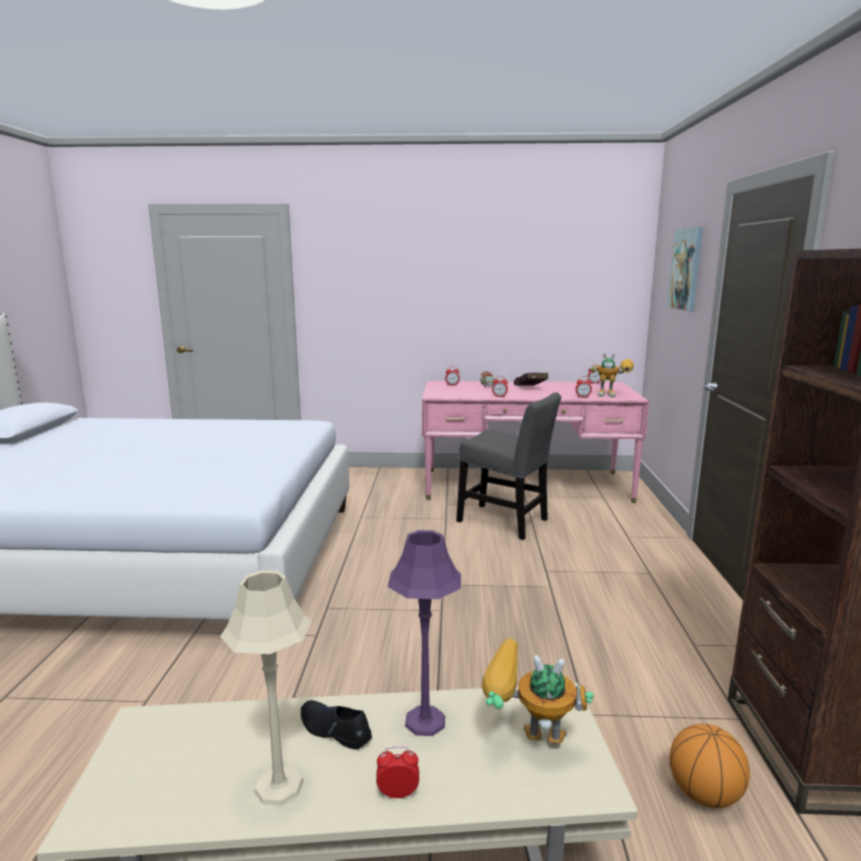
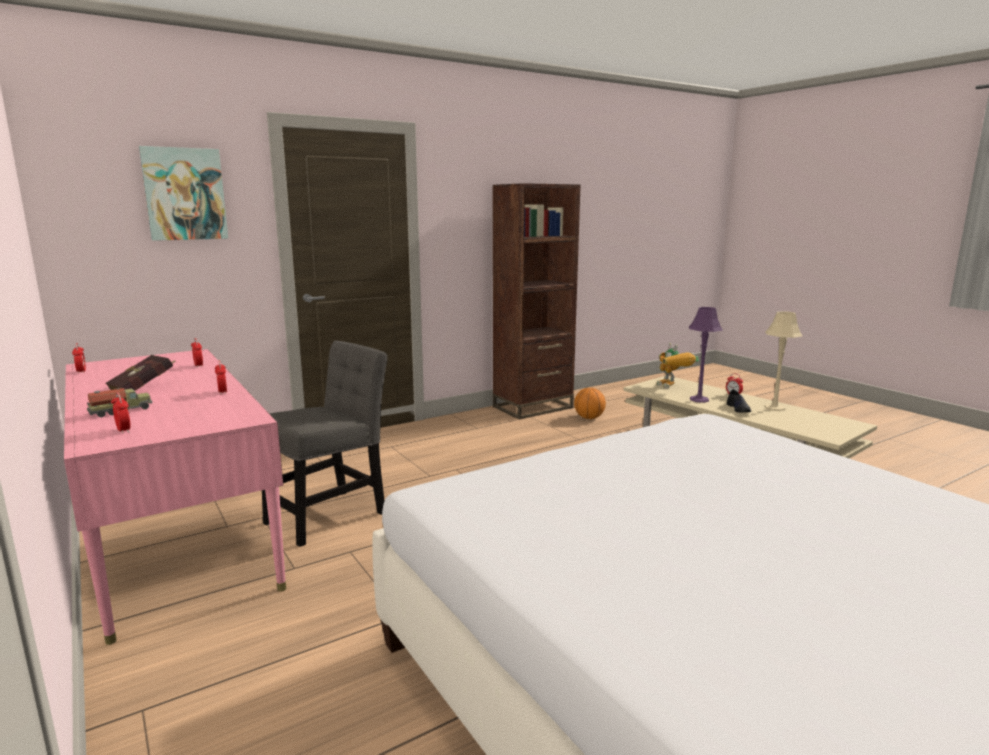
camera: 125 degrees left, 0 degrees up
(506, 522) = (330, 515): grey chair -> grey chair turned 45 degrees clockwise
(613, 395) = (178, 359): toy robot -> none

